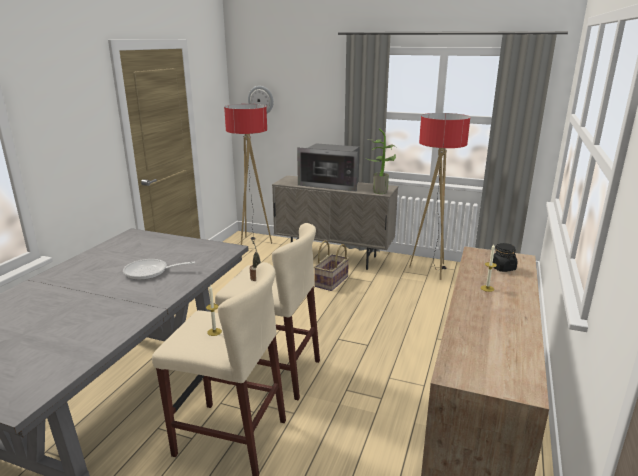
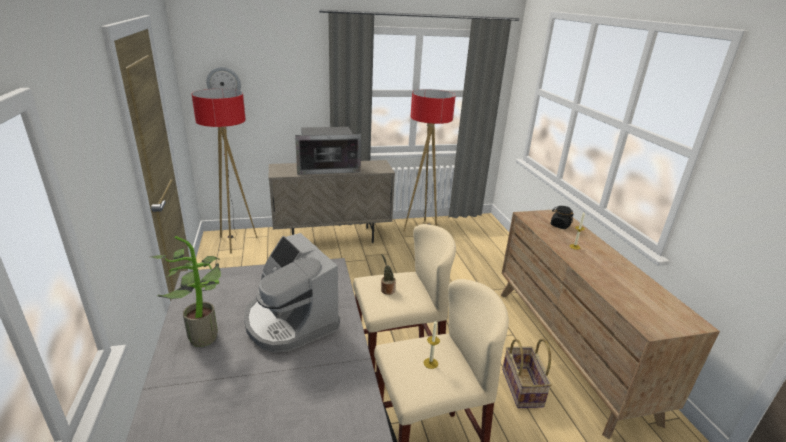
camera: 35 degrees left, 5 degrees up
(150, 272) = (290, 321): frying pan -> coffee machine
(332, 282) = (355, 264): basket -> basket (523, 387)
(380, 191) = (381, 168): potted plant -> potted plant (204, 335)

